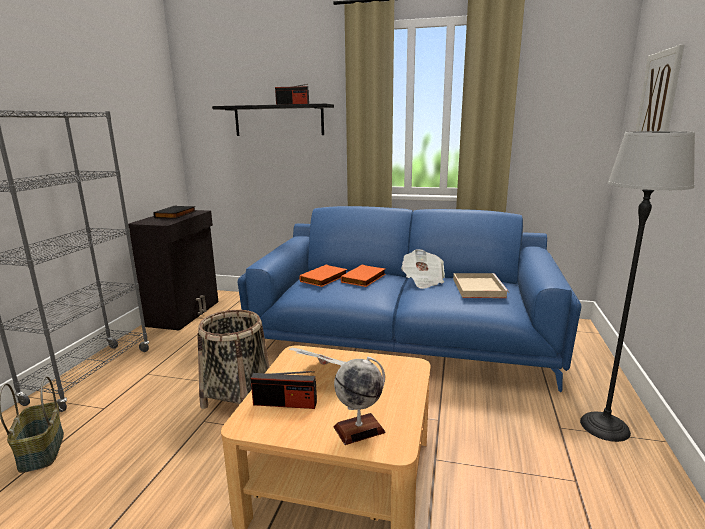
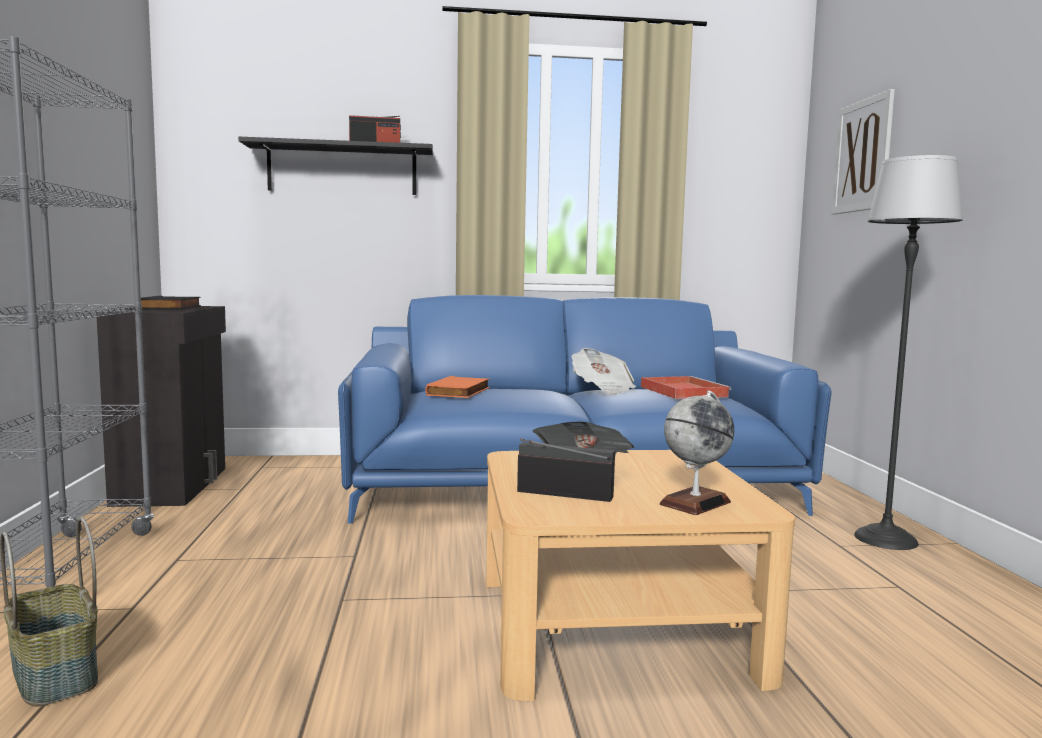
camera: 20 degrees left, 10 degrees down
(238, 397) = (374, 568): basket -> none
(285, 403) = (564, 494): radio -> radio turned 150 degrees counterclockwise
(364, 278) = (519, 390): orange book -> none
(477, 287) = (682, 391): beige tray -> red tray

